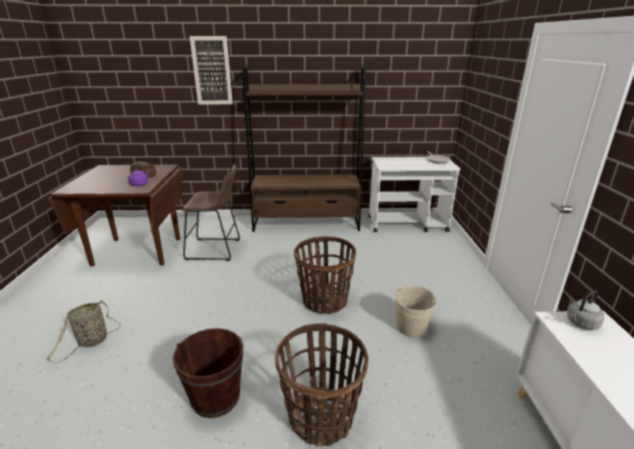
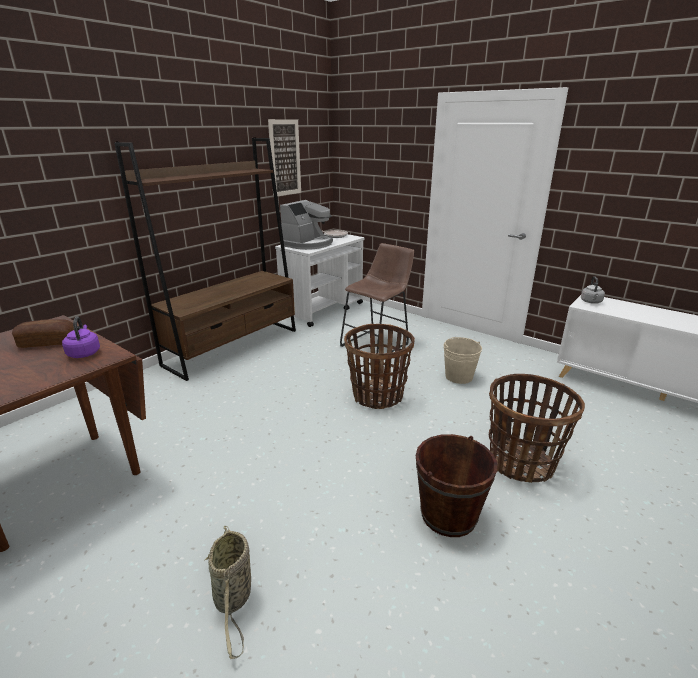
camera: 50 degrees left, 0 degrees up
(212, 71) = (56, 153): picture -> picture (285, 158)
(216, 250) = (181, 418): brown stool -> brown stool (377, 344)
(398, 162) = (308, 244): none -> coffee machine

